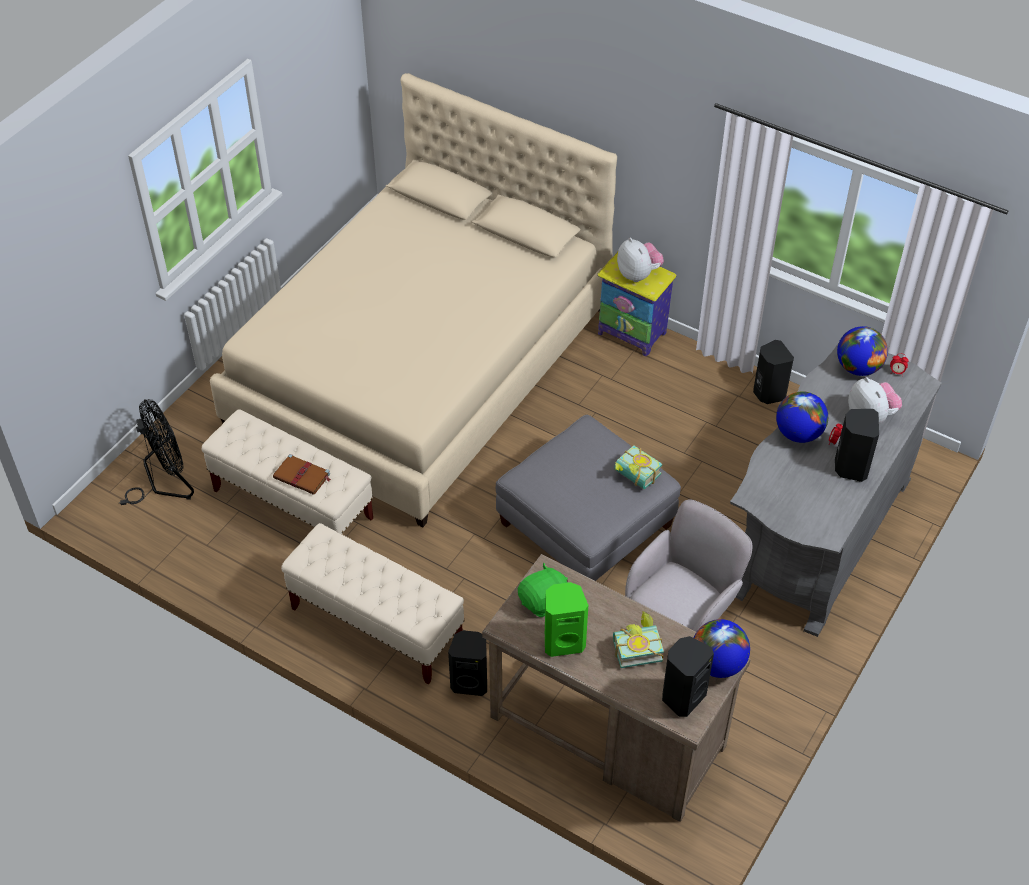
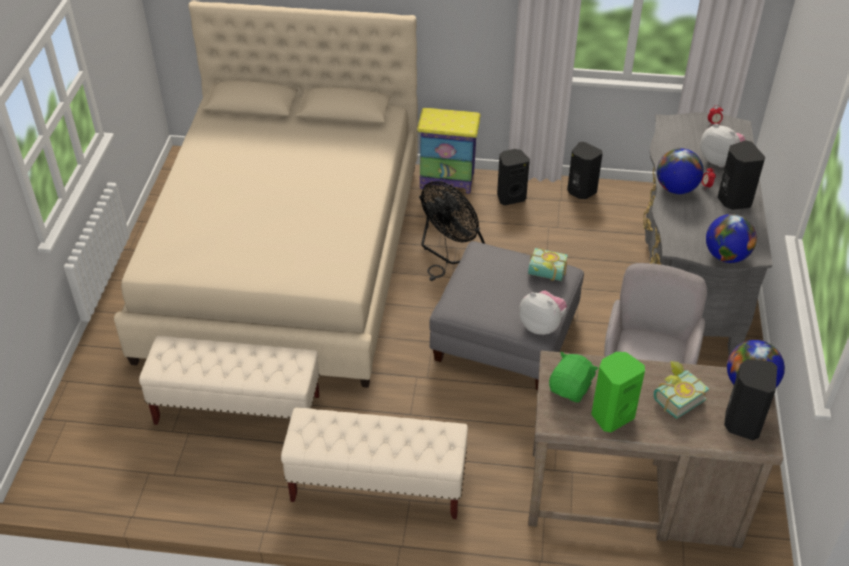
camera: 25 degrees left, 5 degrees down
(162, 476) = (94, 429): black fan -> black fan (445, 251)
(302, 476) = (255, 372): brown book -> none
(470, 682) = (491, 502): black speaker -> black speaker (510, 197)
(638, 274) = (451, 121): plush toy -> plush toy (541, 326)
(858, 368) = (683, 129): globe -> globe (726, 256)

